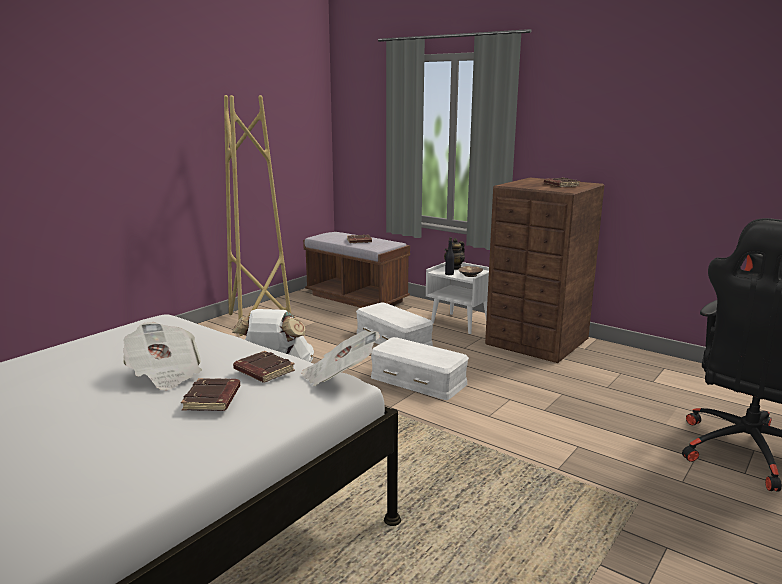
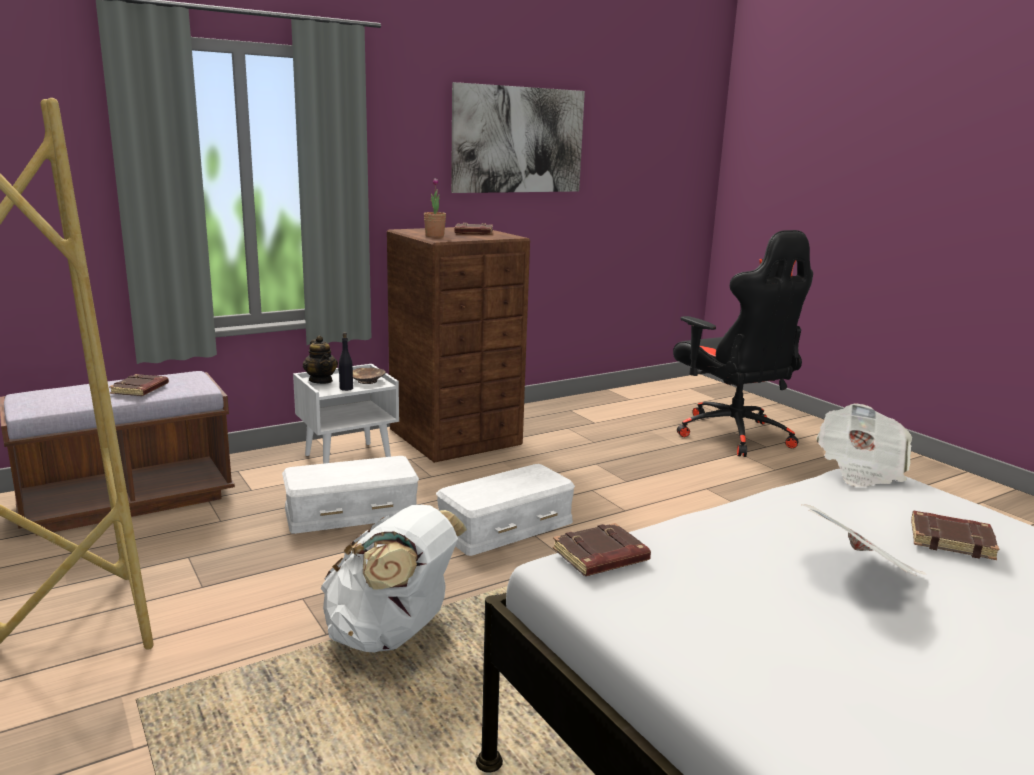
camera: 70 degrees left, 0 degrees up
(263, 371) = (851, 504): brown book -> brown book (600, 557)
(523, 183) = (434, 236): none -> potted plant
(660, 112) = (518, 140): none -> picture

